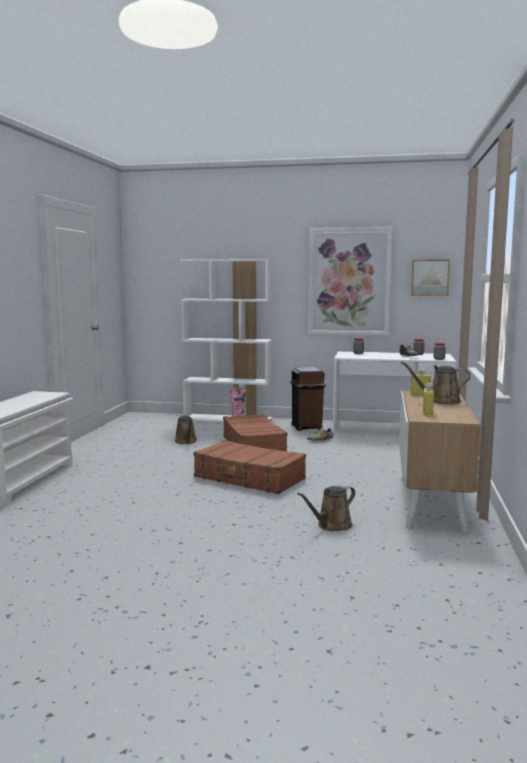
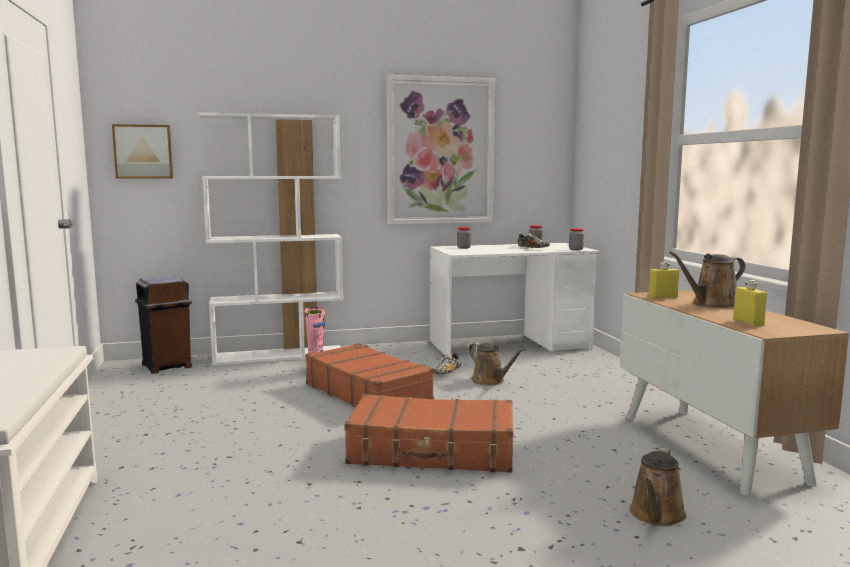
camera: 25 degrees left, 0 degrees up
(186, 441) = (258, 401): brown watering can -> brown watering can (490, 381)
(307, 427) = (404, 355): brown trash can -> brown trash can (167, 366)
(430, 277) = (539, 147): picture -> picture (143, 151)

